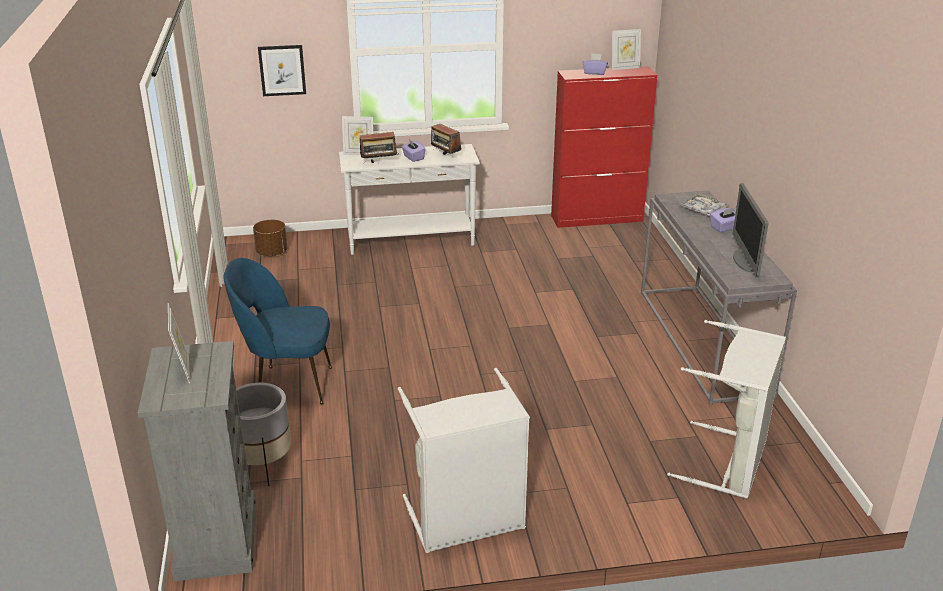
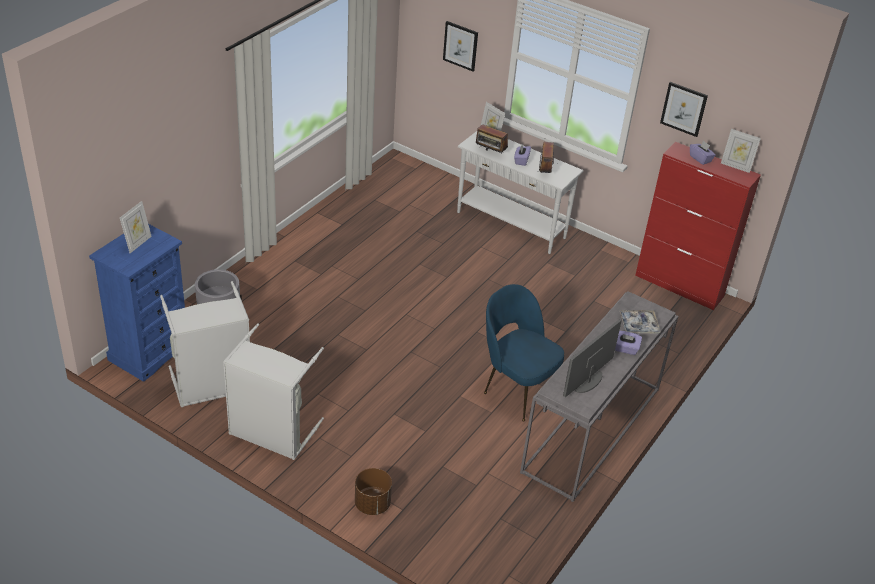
camera: 40 degrees right, 10 degrees up
(216, 539) = (150, 352): grey dresser -> blue dresser
(272, 253) = (410, 181): brown planter -> brown planter (372, 504)
(288, 385) = (296, 285): blue chair -> blue chair (516, 391)
(556, 33) = (684, 109): none -> picture
(730, 463) = (468, 516): grey laundry basket -> grey laundry basket (212, 386)

